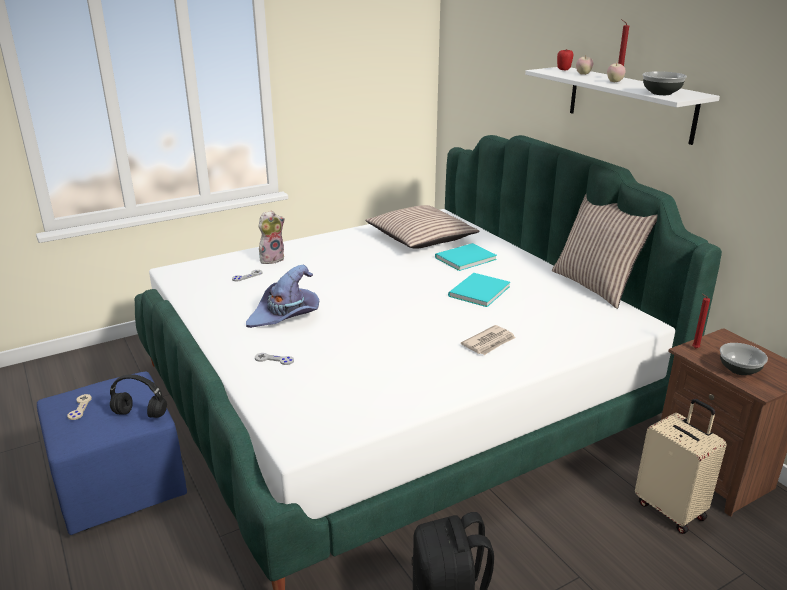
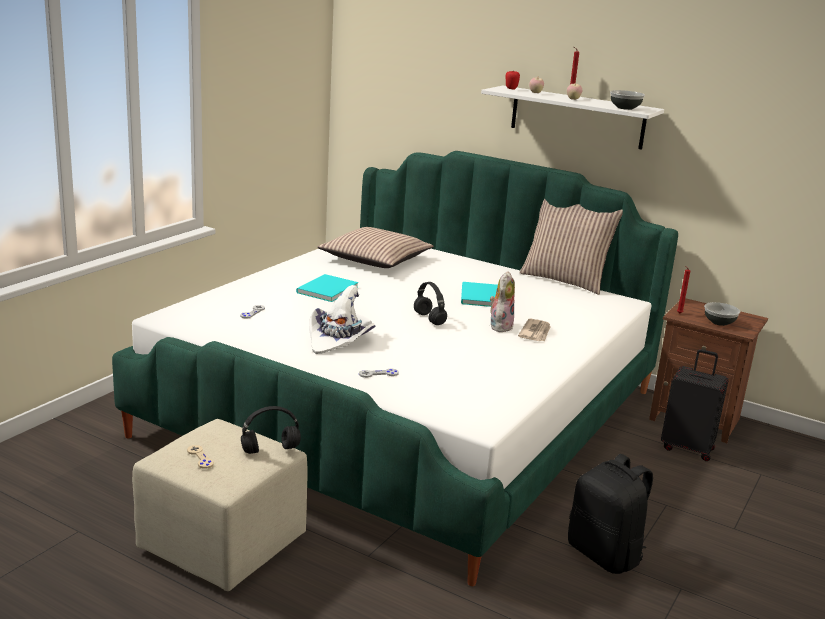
camera: 30 degrees left, 5 degrees down
(121, 486) = (224, 545): blue ottoman -> beige ottoman
(272, 259) = (255, 294): plush toy -> plush toy (500, 326)
(286, 316) = (339, 339): purple hat -> white hat
(396, 309) = (430, 319): none -> black headphones
(463, 258) = (435, 272): turquoise book -> turquoise book (325, 290)
(671, 509) = (687, 448): beige suitcase -> black suitcase

